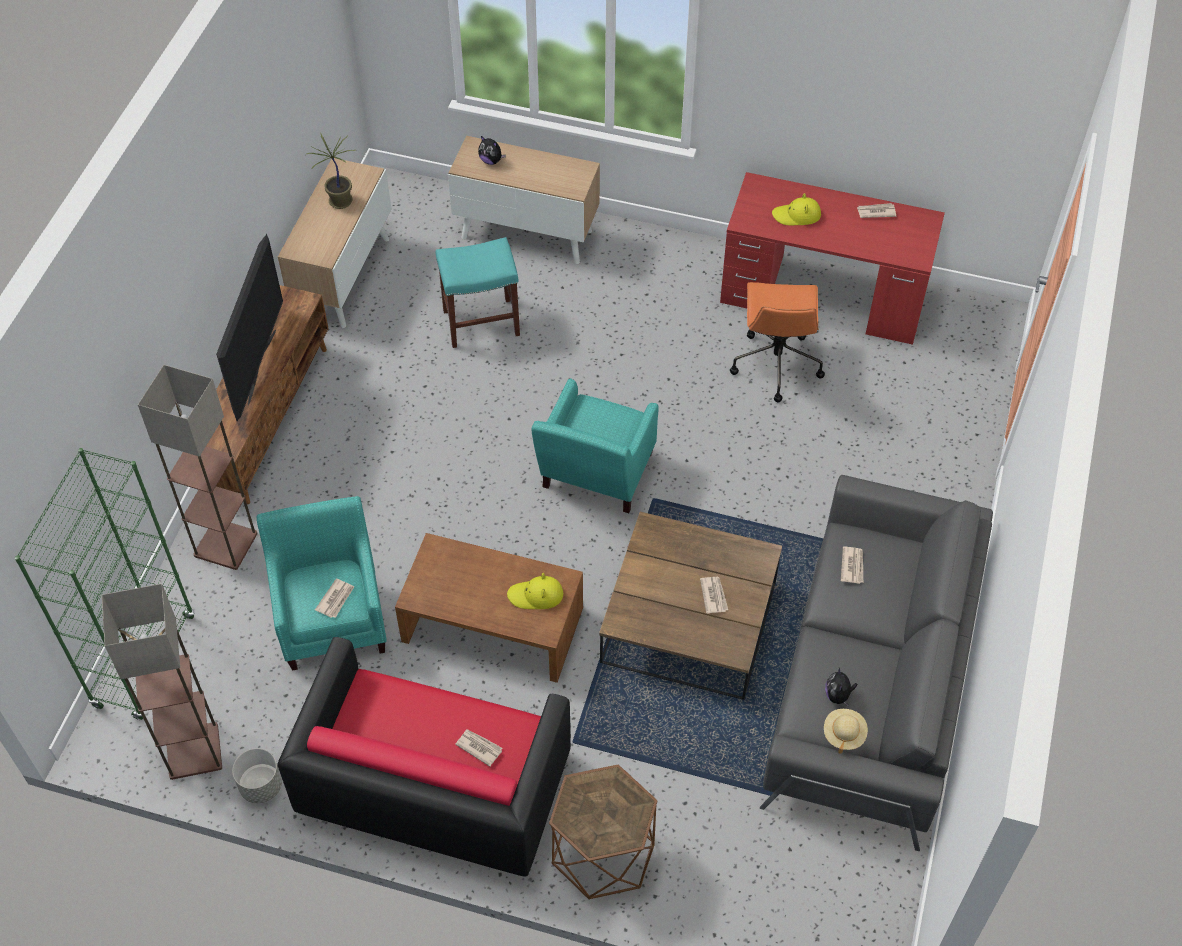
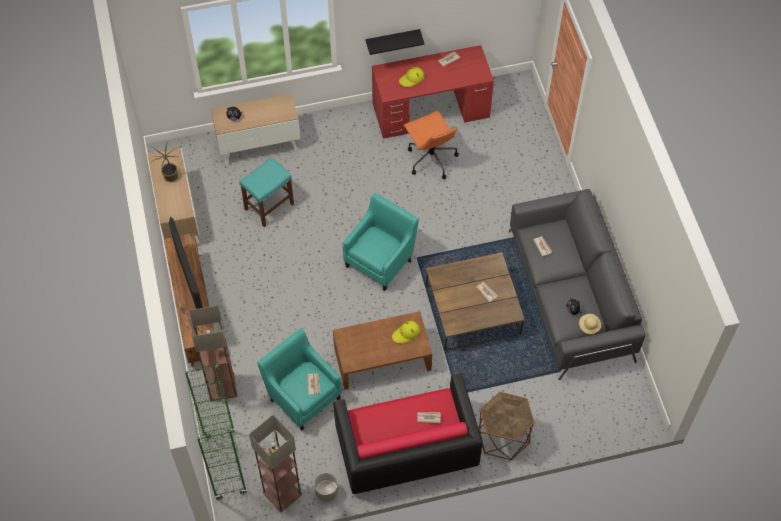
camera: 30 degrees left, 5 degrees up
(594, 476) = (381, 260): turquoise armchair -> turquoise armchair turned 135 degrees counterclockwise
(791, 137) = (392, 40): none -> black shelf

